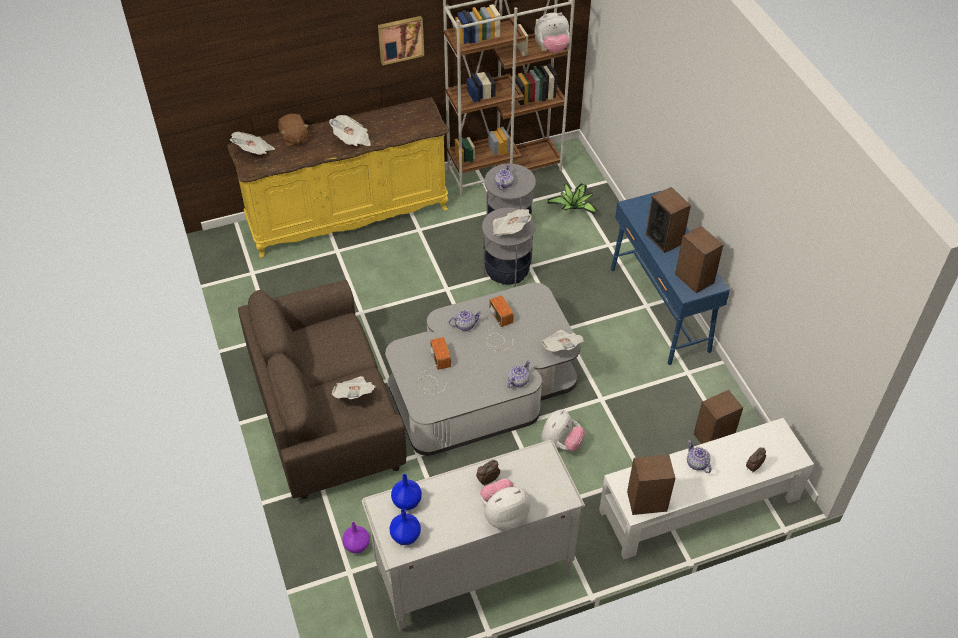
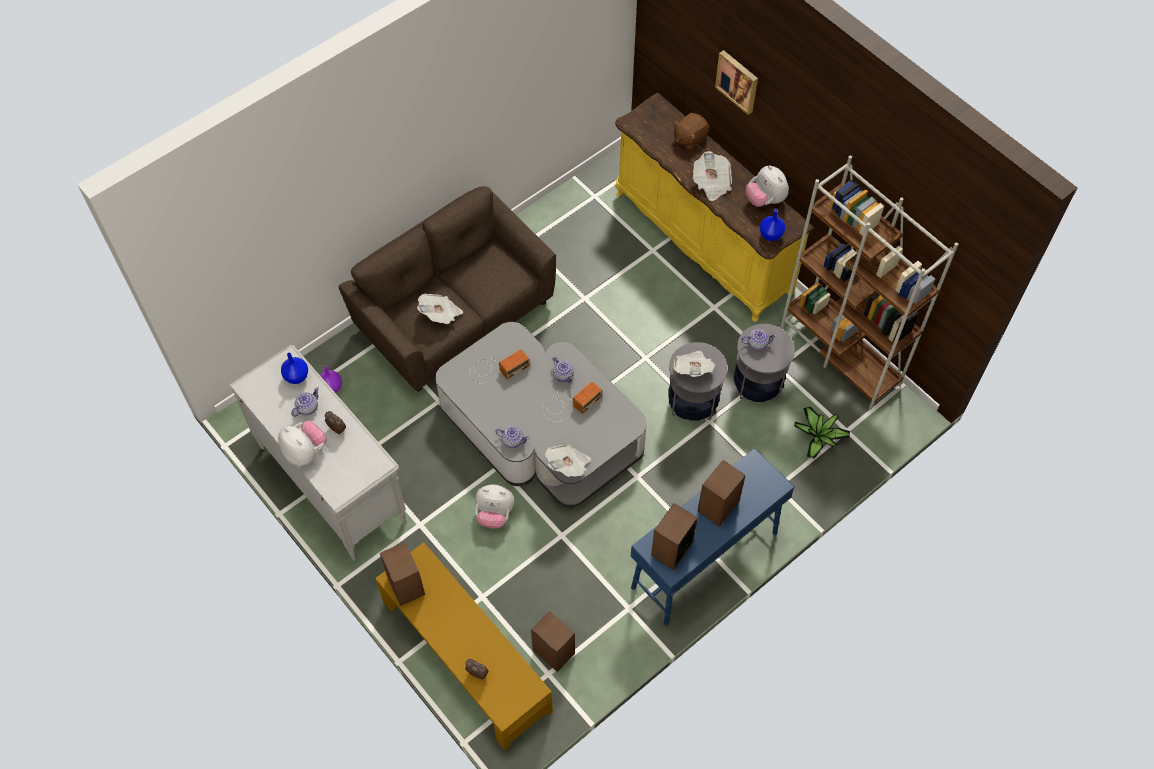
camera: 70 degrees right, 10 degrees up
(254, 151) = (656, 115): newspaper -> none
(400, 39) = (808, 152): picture -> picture (738, 81)
(405, 536) = (263, 386): blue vase -> blue vase (771, 234)
(552, 48) = (905, 297): plush toy -> plush toy (765, 200)
(697, 463) = (464, 620): teapot -> teapot (307, 408)
(699, 506) = (464, 656): white tv stand -> yellow tv stand

